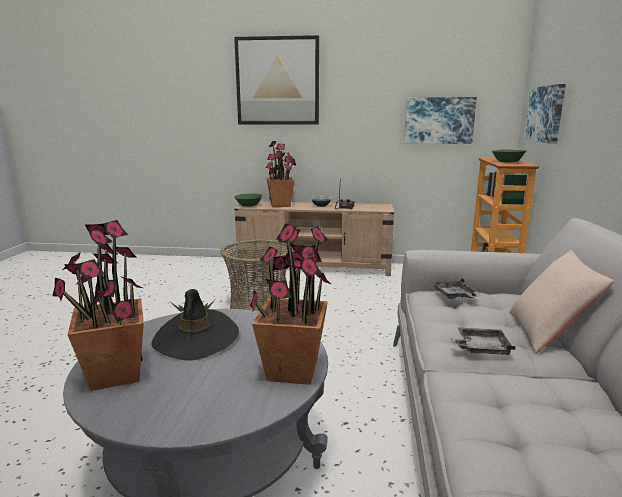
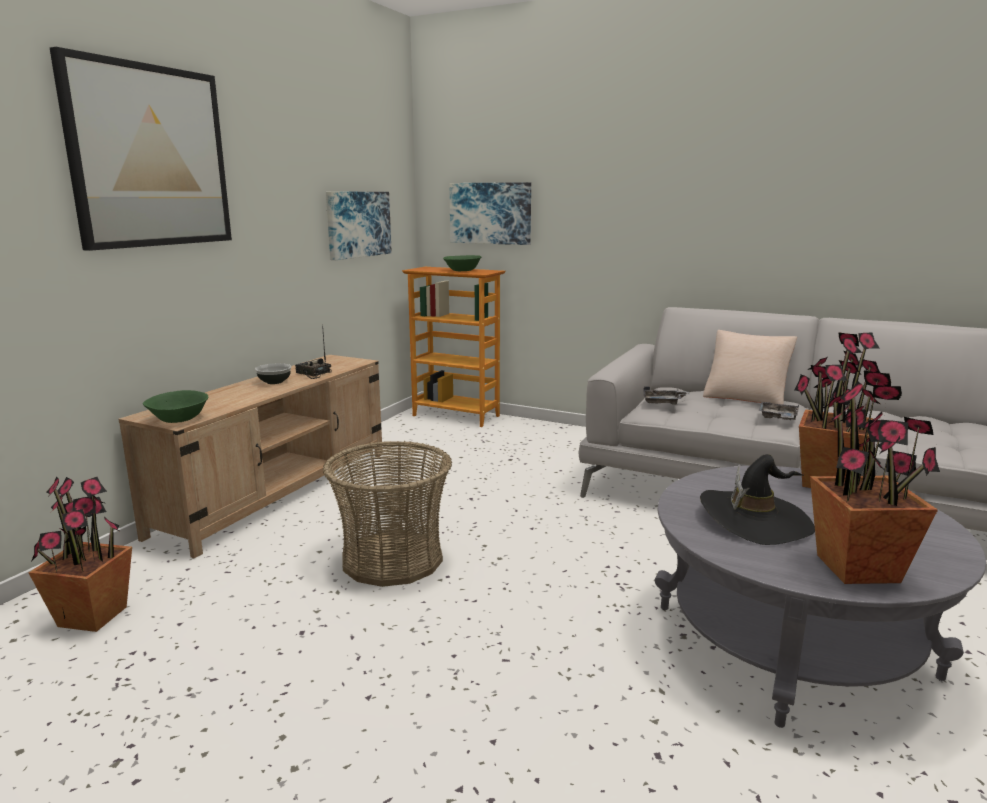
camera: 70 degrees left, 0 degrees up
(281, 205) = (221, 400): potted plant -> potted plant (93, 616)

